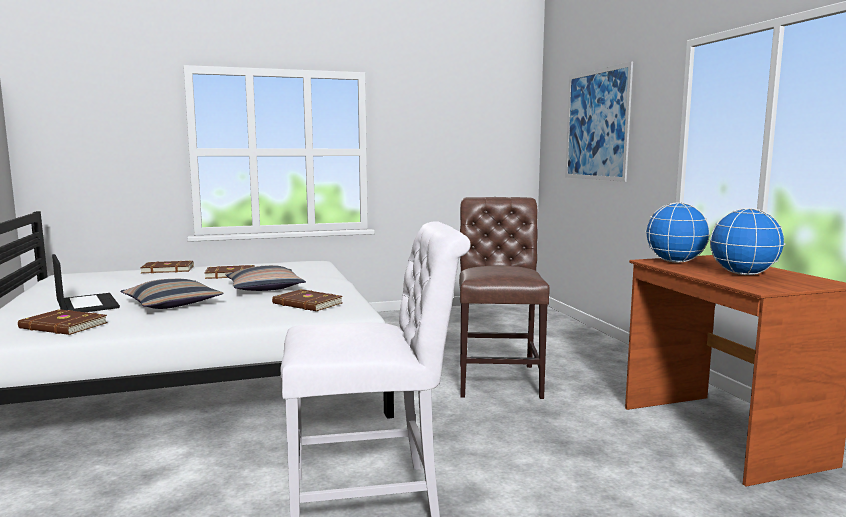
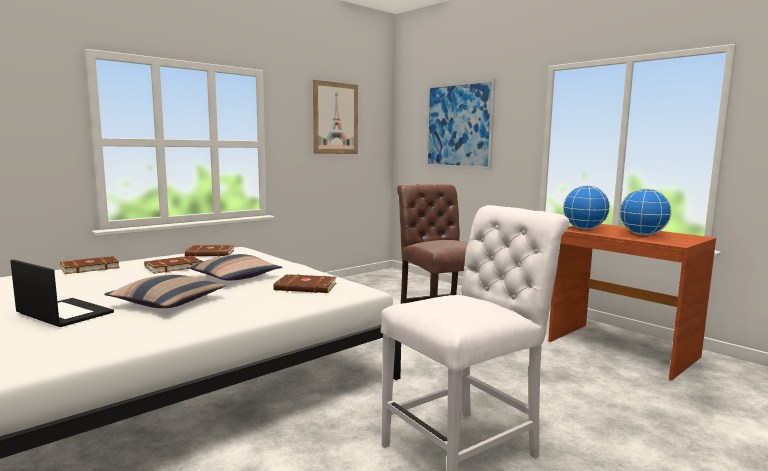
camera: 25 degrees left, 0 degrees up
(63, 326) = (83, 340): brown book -> brown book (210, 253)
(456, 121) = (335, 118): none -> picture

